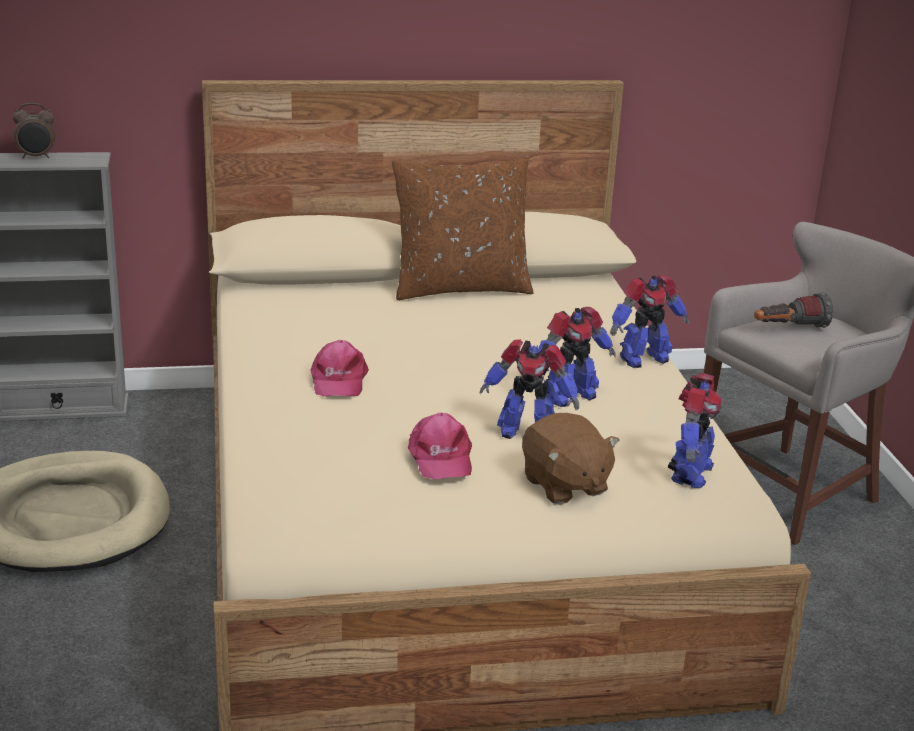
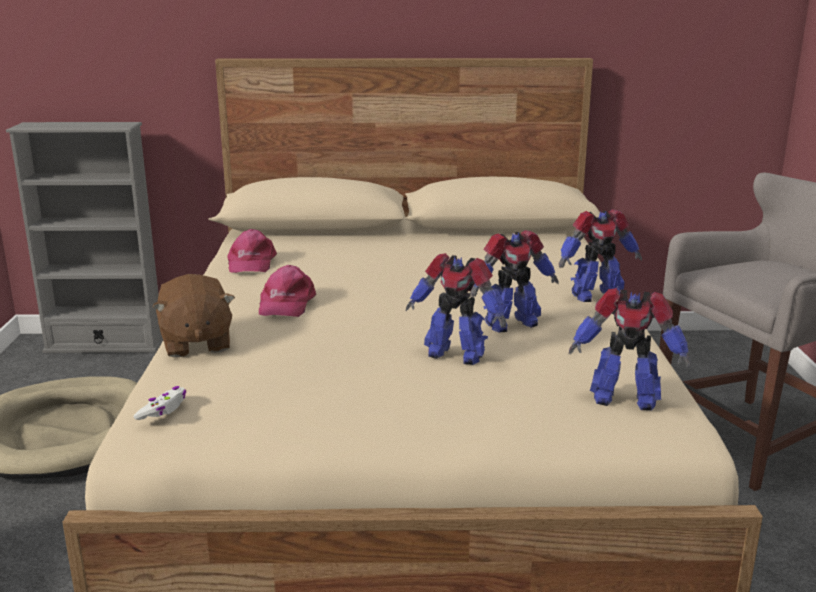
camera: 10 degrees right, 5 degrees down
(36, 157) = (77, 124): alarm clock -> none
(280, 504) = (163, 410): none -> white game controller
(440, 457) = (352, 372): pink cap -> pink cap (251, 263)
(460, 288) = (435, 239): brown pillow -> none
(564, 485) = (479, 404): brown plush toy -> brown plush toy (195, 343)
(689, 473) = (623, 398): toy robot -> toy robot turned 75 degrees clockwise
(789, 329) = (748, 272): flashlight -> none

